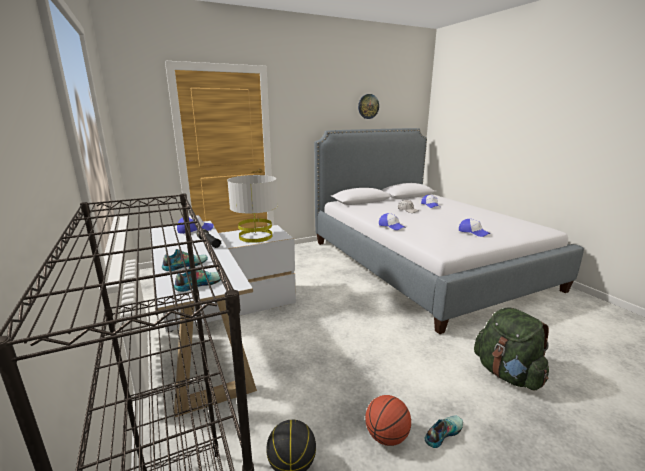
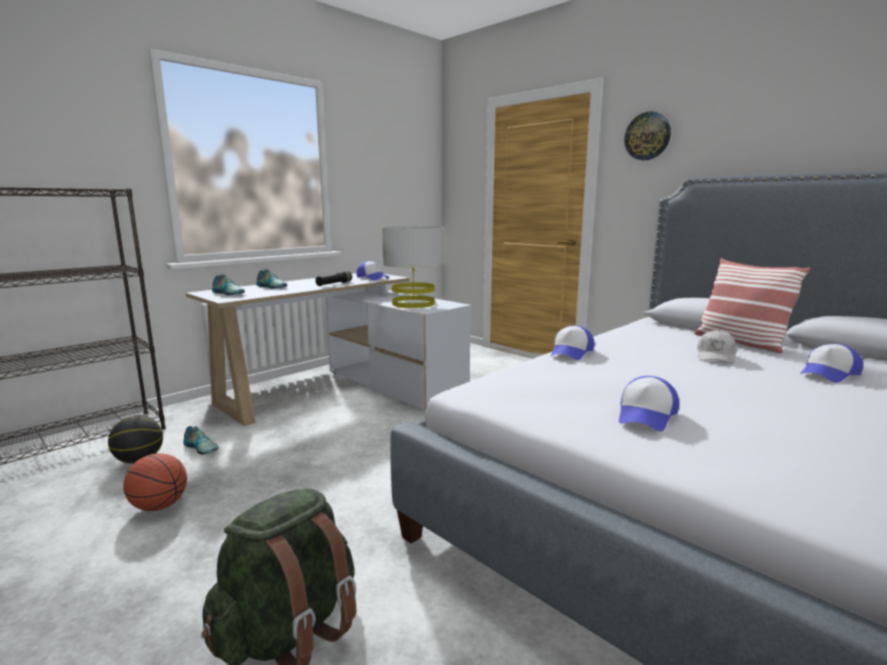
camera: 70 degrees right, 5 degrees down
(368, 106) = (826, 120): wall clock -> wall clock (647, 136)
(387, 203) = (740, 342): none -> pillow
(442, 433) = (153, 548): shoe -> shoe (202, 447)

